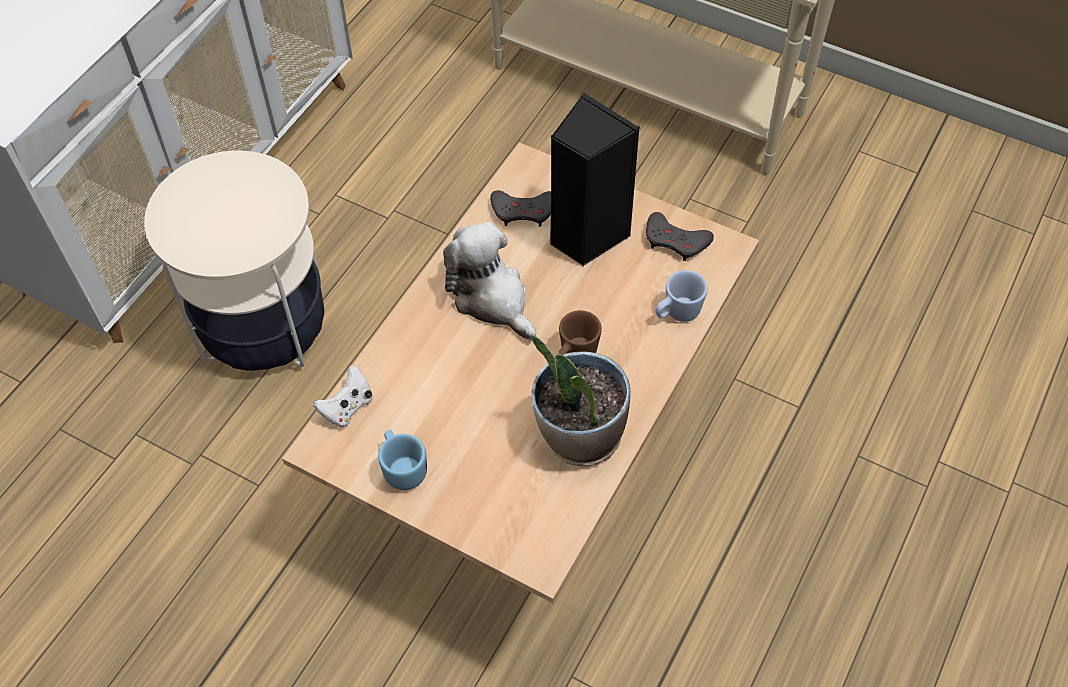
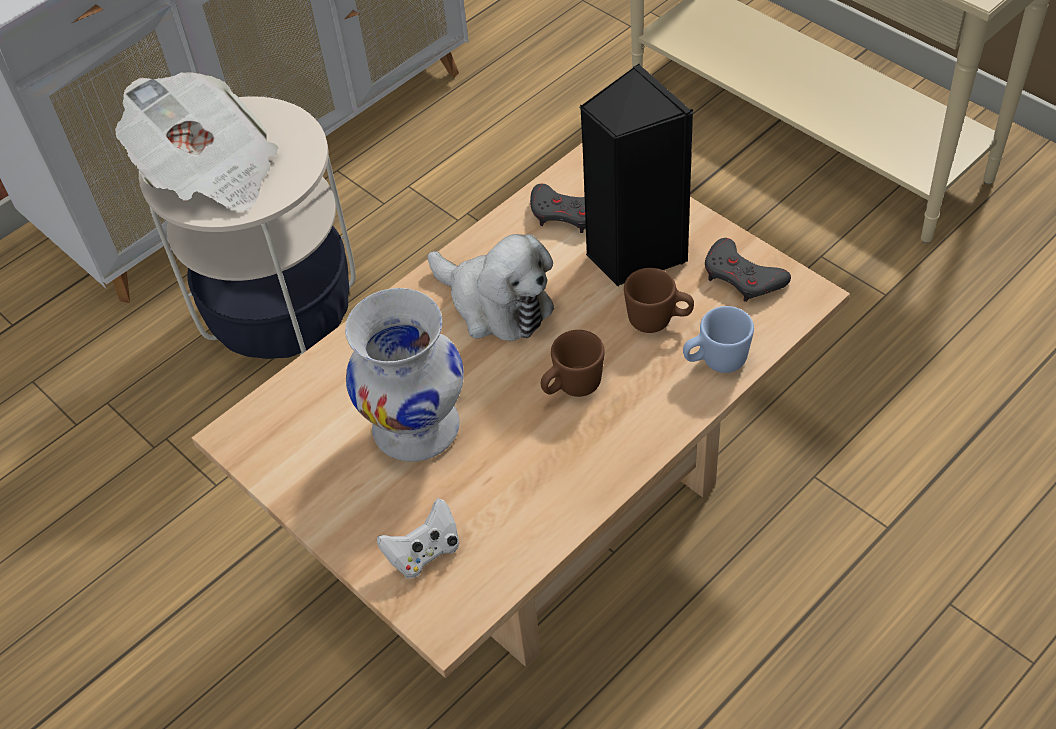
camera: 20 degrees right, 5 degrees down
(210, 226) = (209, 172): none -> newspaper
(347, 407) = (285, 395): white game controller -> white game controller (424, 552)
(403, 467) = (322, 476): blue mug -> none
(463, 413) = (414, 428): none -> white vase
(492, 298) = (496, 304): plush toy -> plush toy turned 150 degrees clockwise
(579, 436) = (544, 483): potted plant -> none
(623, 288) = (658, 321): none -> brown mug

